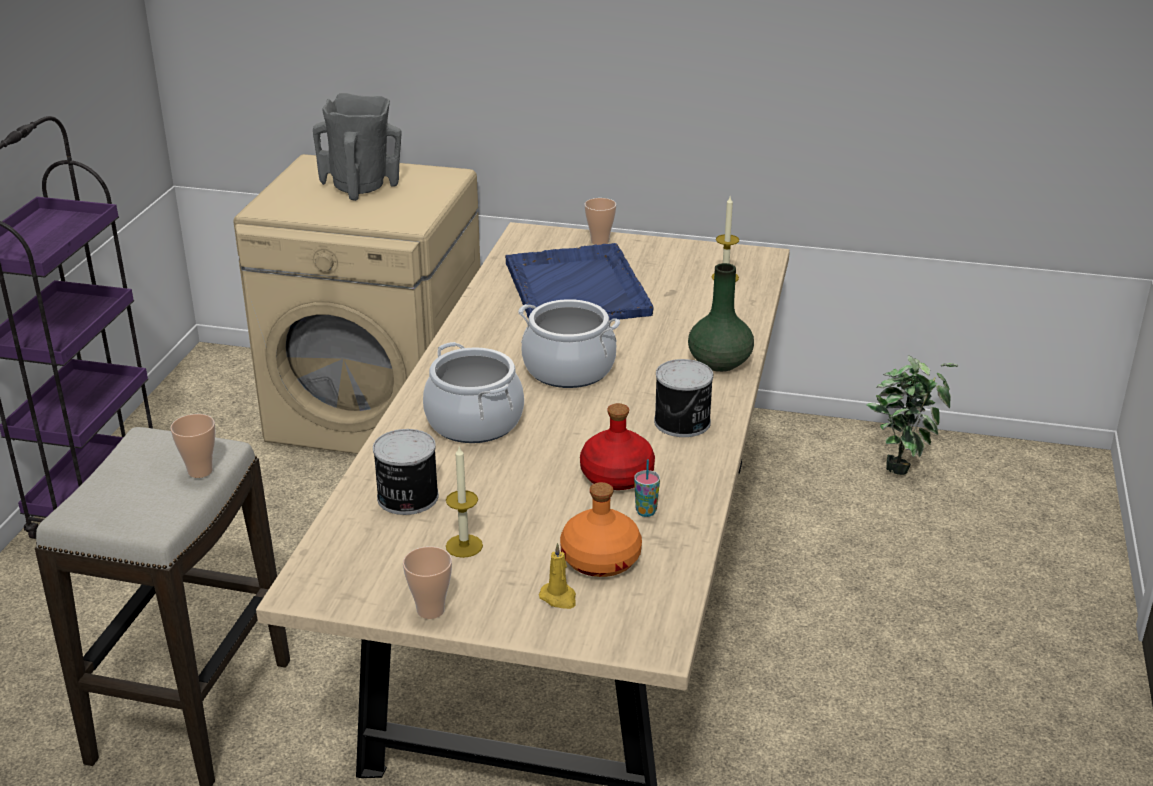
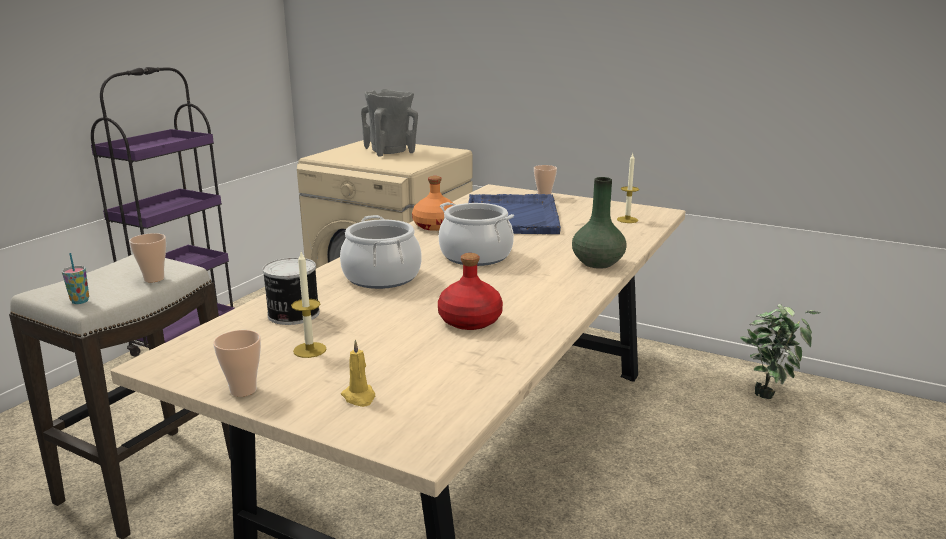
camera: 15 degrees right, 10 degrees down
(601, 559) = (417, 374): orange bottle -> orange bottle (436, 226)
(646, 512) = (479, 346): cup -> cup (80, 301)
(683, 422) = (547, 294): can -> none

